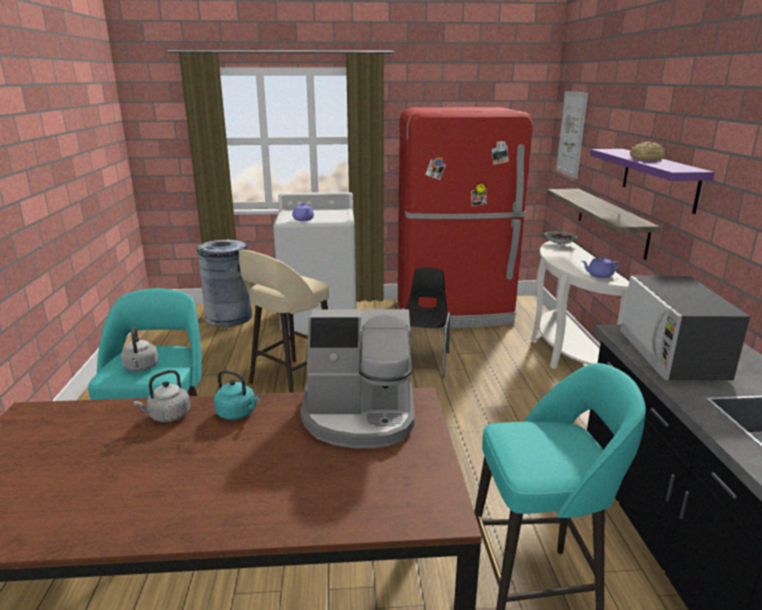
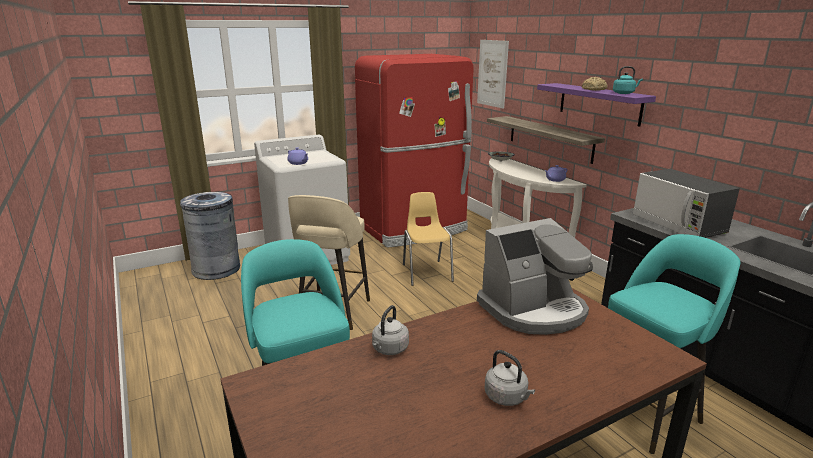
camera: 25 degrees left, 0 degrees up
(141, 367) = (301, 317): grey kettle -> grey kettle (507, 397)
(238, 413) = (443, 332): turquoise kettle -> turquoise kettle (624, 93)
(423, 362) = (426, 272): black chair -> yellow chair

